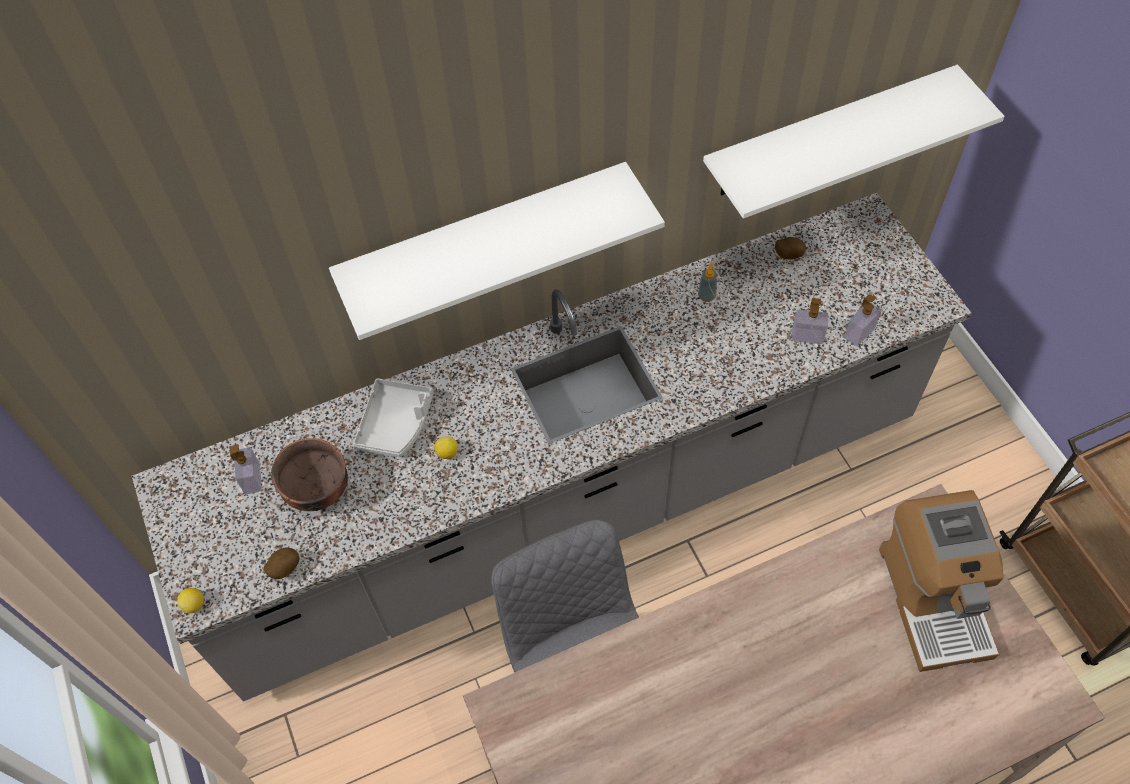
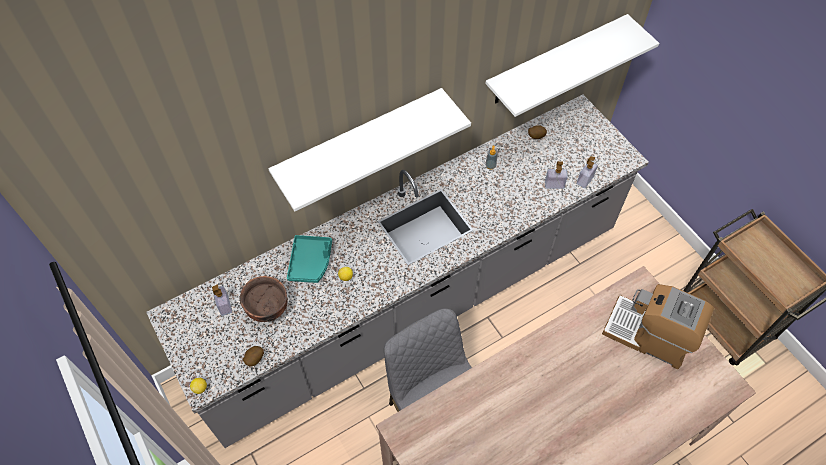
camera: 10 degrees left, 0 degrees up
(396, 424) = (311, 262): grey tray -> turquoise tray
(933, 598) = (649, 334): coffee machine -> coffee machine turned 135 degrees clockwise

